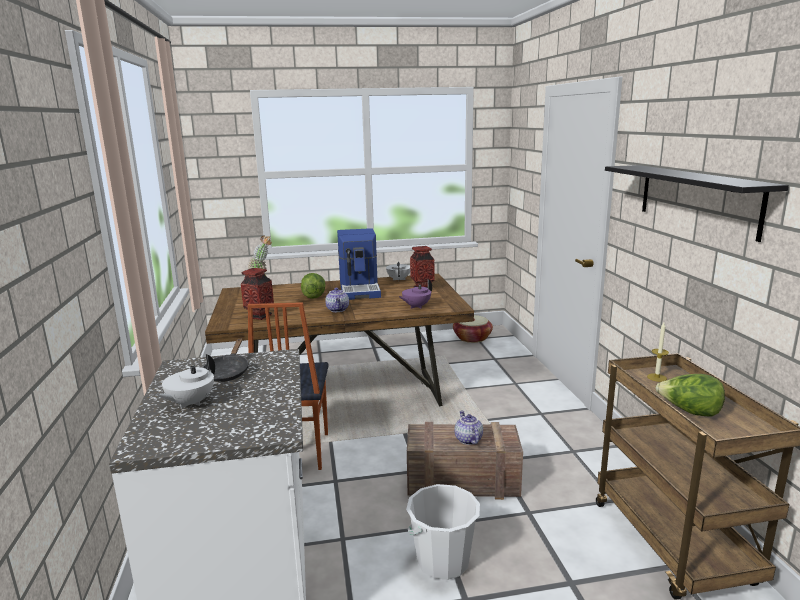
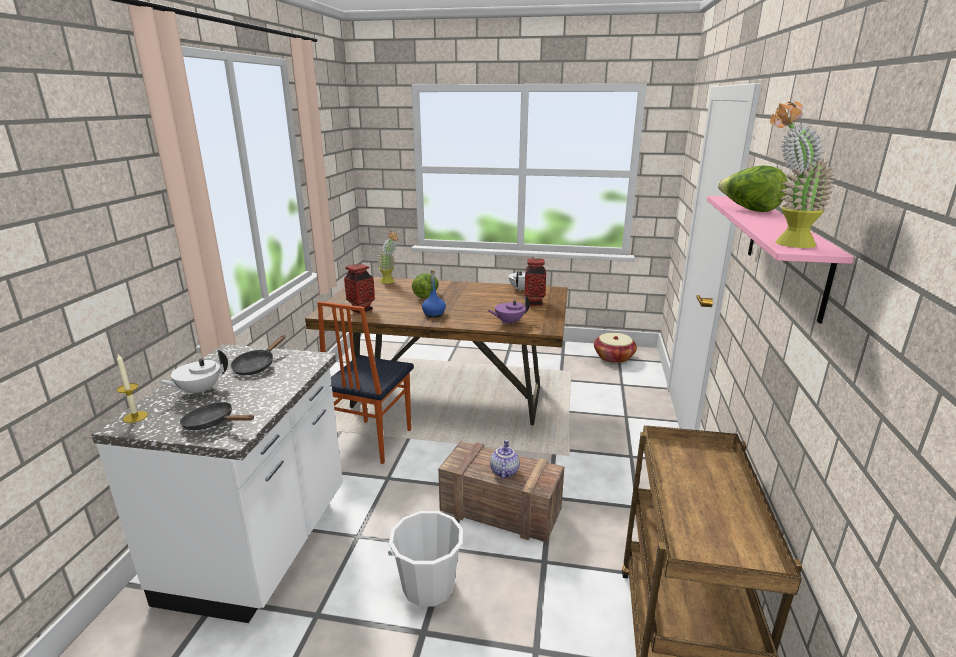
camera: 20 degrees right, 5 degrees up
(243, 425) = (213, 423): none -> black frying pan
(338, 310) = (434, 314): teapot -> blue bottle
(360, 289) = (474, 294): coffee machine -> none
(657, 377) = (691, 458): candle -> candle (135, 417)
(689, 412) = (688, 512): lettuce -> lettuce (748, 210)
(697, 199) = (785, 251): black shelf -> pink shelf
(733, 183) = (784, 243): none -> potted plant

